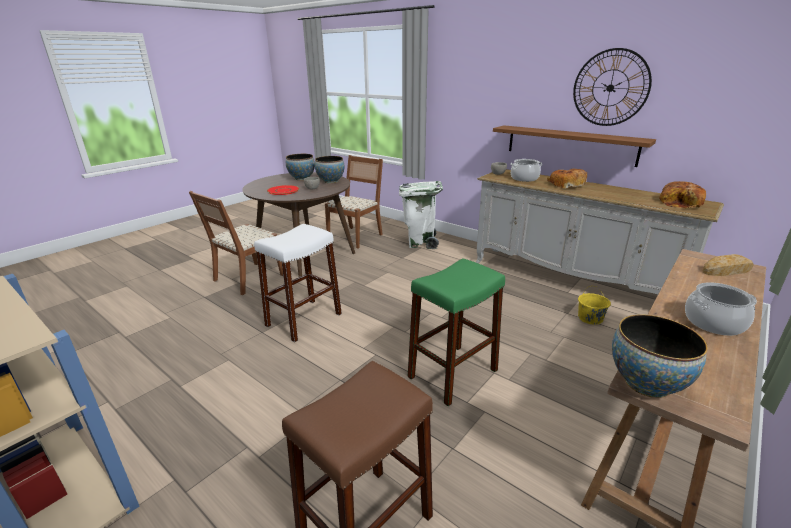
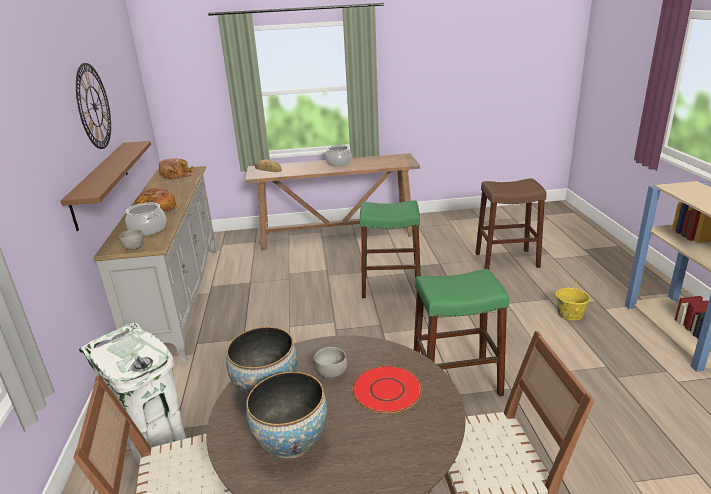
camera: 135 degrees left, 0 degrees up
(304, 320) = (456, 382): white stool -> green stool
(590, 318) = (248, 273): yellow bucket -> yellow bucket (570, 314)
(646, 383) = (407, 162): bowl -> none

